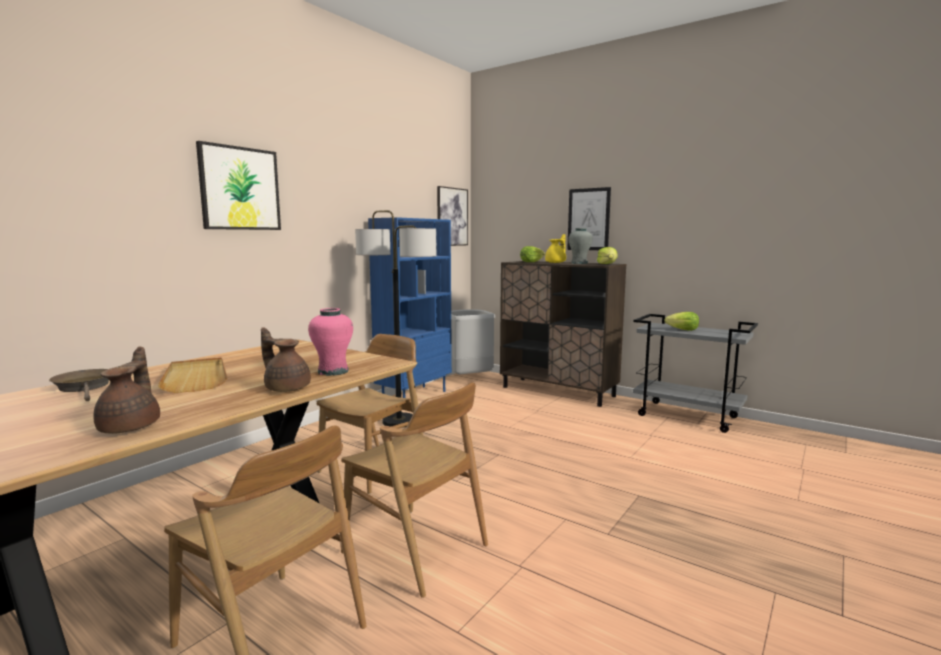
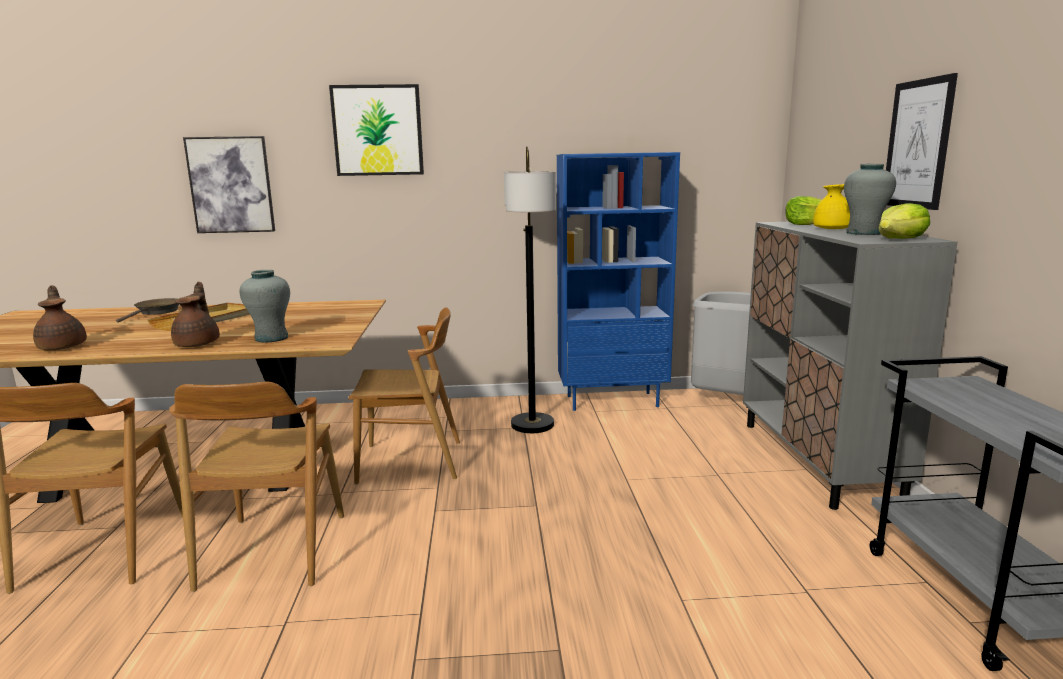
camera: 50 degrees right, 5 degrees up
(132, 427) = (63, 347): brown teapot -> brown teapot turned 75 degrees counterclockwise
(333, 371) = (271, 338): pink vase -> grey vase
(452, 217) = (736, 144): picture -> picture (231, 185)
(558, 391) = (817, 460): brown cabinet -> grey cabinet
(683, 330) = (980, 407): lettuce -> none

